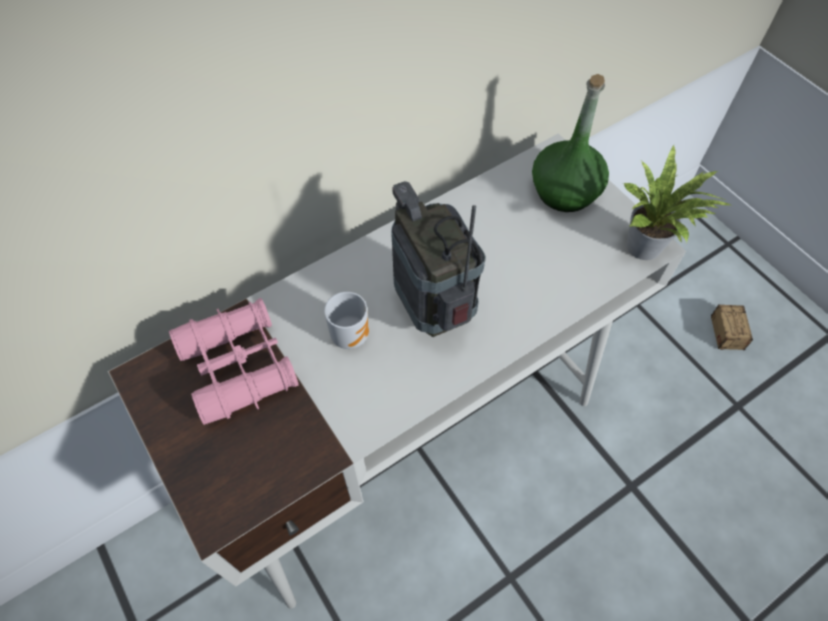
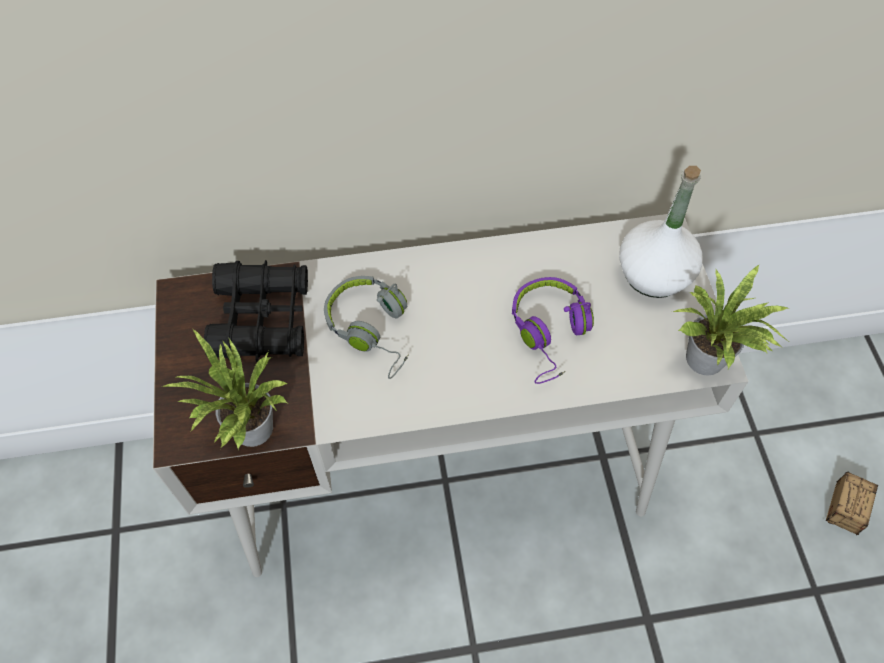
camera: 25 degrees right, 0 degrees up
(238, 366) = (262, 318): pink binoculars -> black binoculars
(282, 481) = (248, 432): none -> potted plant
(351, 333) = (373, 329): mug -> grey headphones
(434, 311) = (459, 339): radio -> none
(509, 275) = (550, 333): none -> purple headphones
(564, 192) = (654, 274): green bottle -> white bottle

